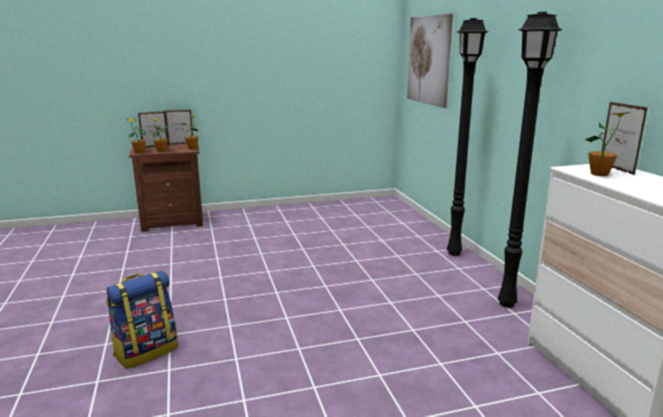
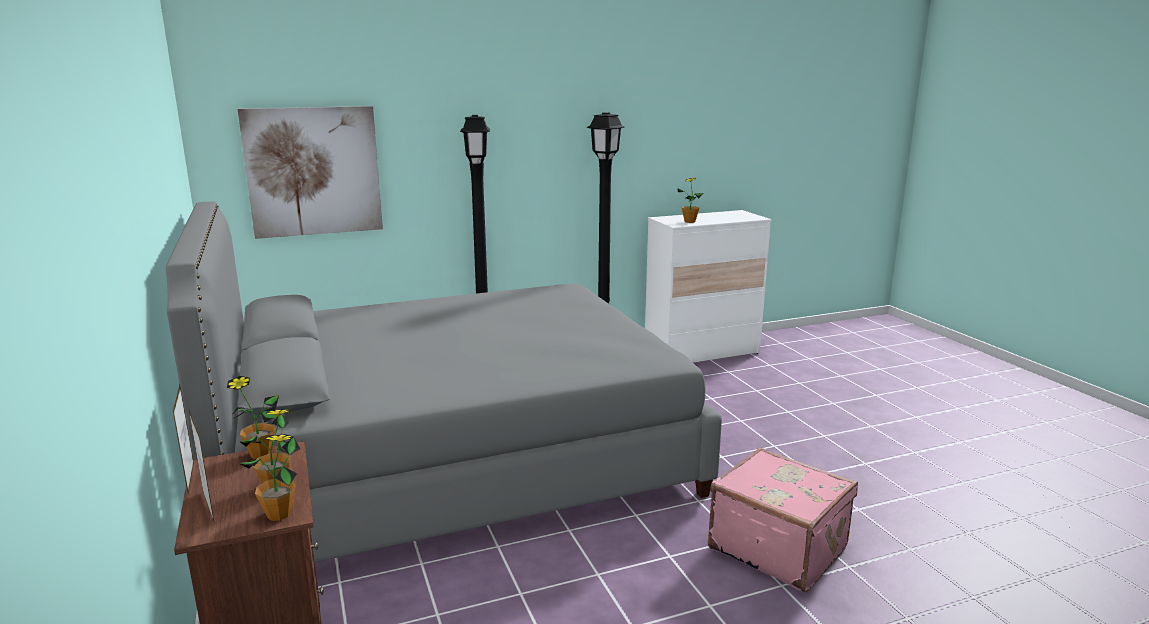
camera: 95 degrees left, 0 degrees up
(146, 351) = (778, 547): backpack -> pink suitcase
(317, 246) = (455, 462): none -> grey bed
(616, 169) = (672, 218): picture frame -> none

